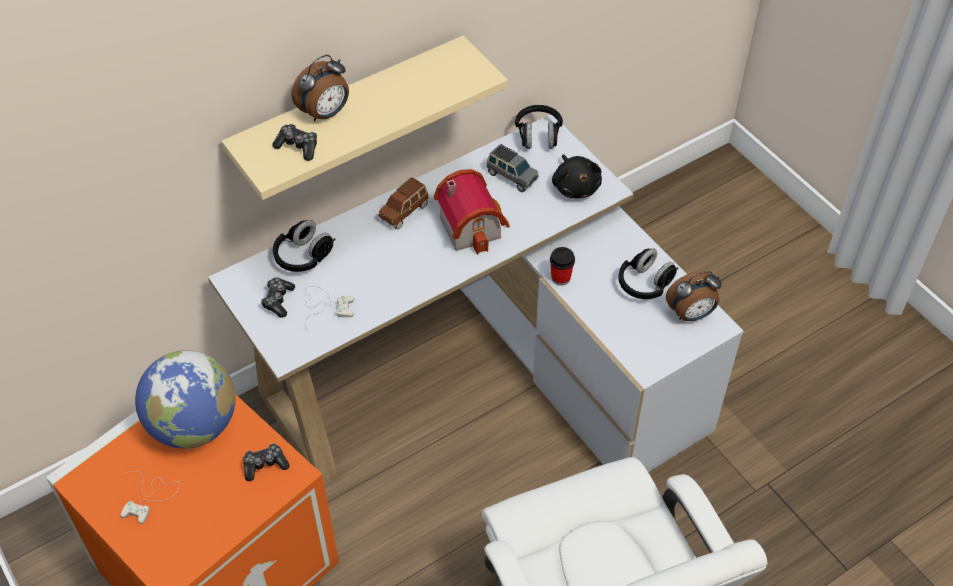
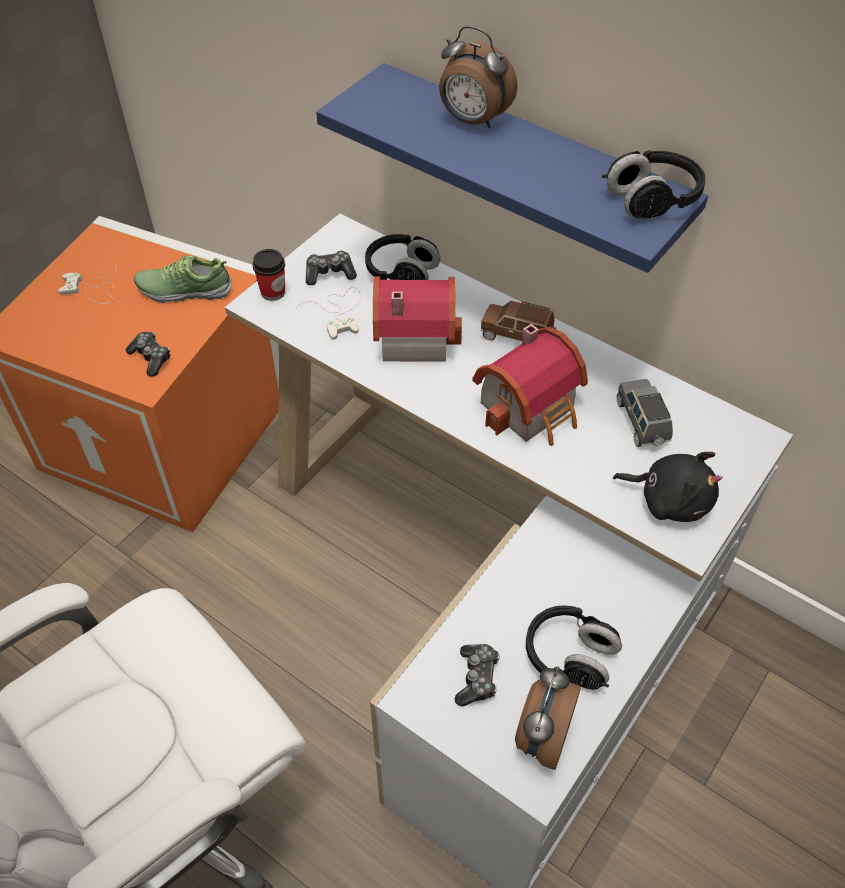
camera: 70 degrees right, 0 degrees up
(194, 425) = (184, 290): globe -> shoe
(298, 147) = (403, 116): game controller -> game controller (477, 678)
(349, 113) = (530, 167): beige shelf -> blue shelf
(371, 269) = (412, 334): none -> toy house
(511, 176) = (642, 423): grey toy car -> grey toy car turned 150 degrees clockwise
(538, 136) = (737, 431): black headphones -> black headphones (652, 200)
(560, 278) = (527, 547): cup -> cup (273, 292)
(575, 186) = (670, 499): black plush toy -> black plush toy turned 120 degrees counterclockwise
(691, 314) = (541, 737): alarm clock -> alarm clock turned 60 degrees clockwise

